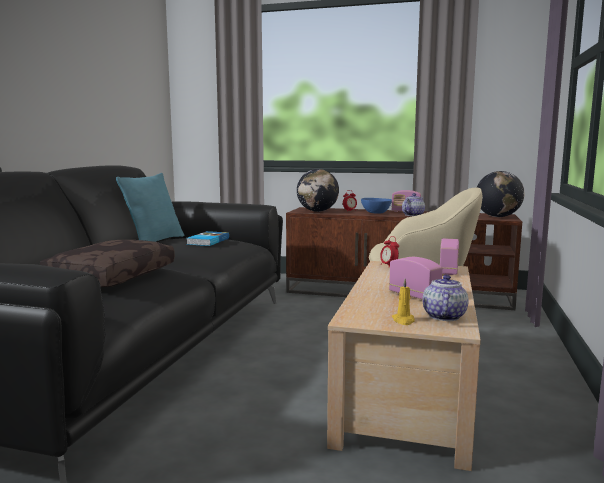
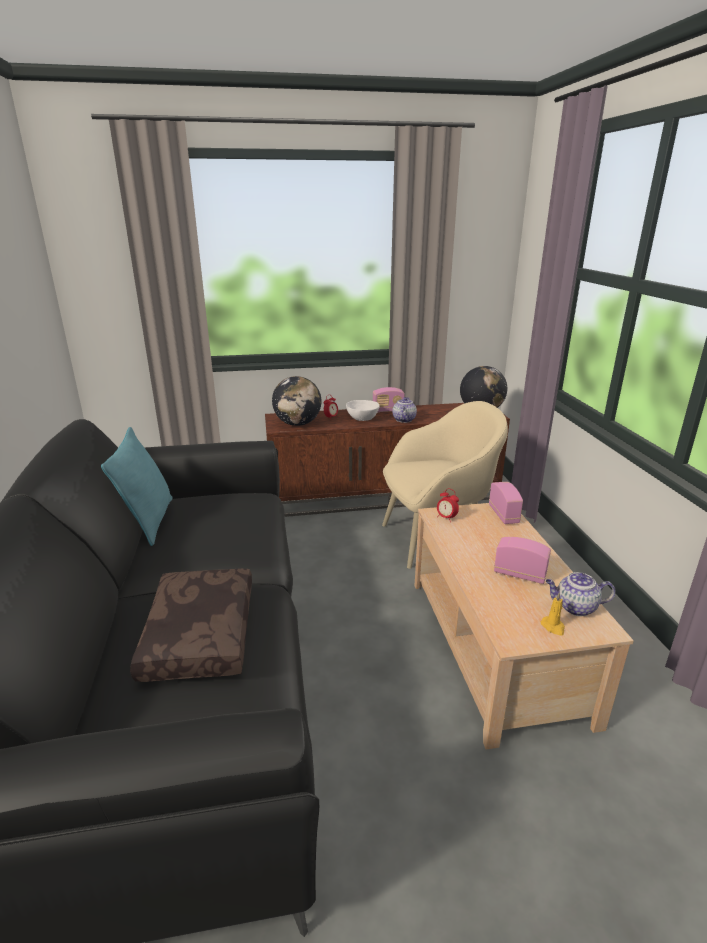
camera: 25 degrees left, 15 degrees up
(207, 241) = (223, 512): book -> none
(375, 213) = (361, 419): blue bowl -> white bowl
(443, 316) = (575, 607): teapot -> teapot turned 75 degrees counterclockwise

